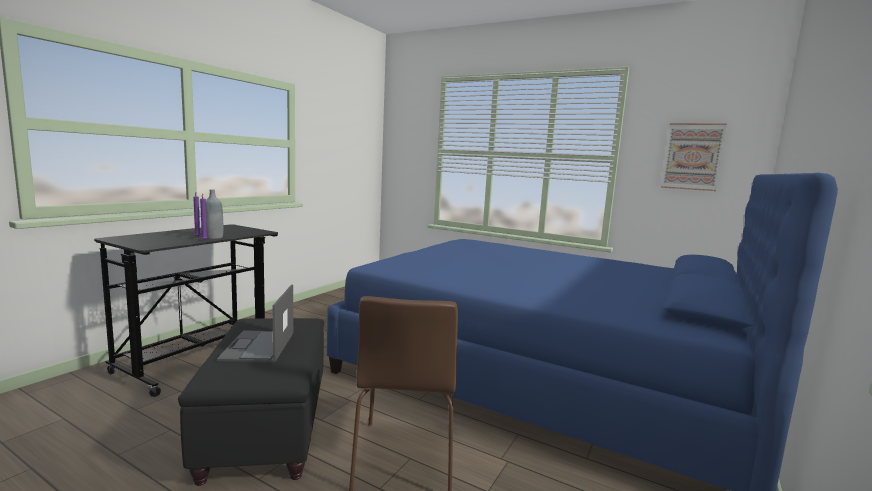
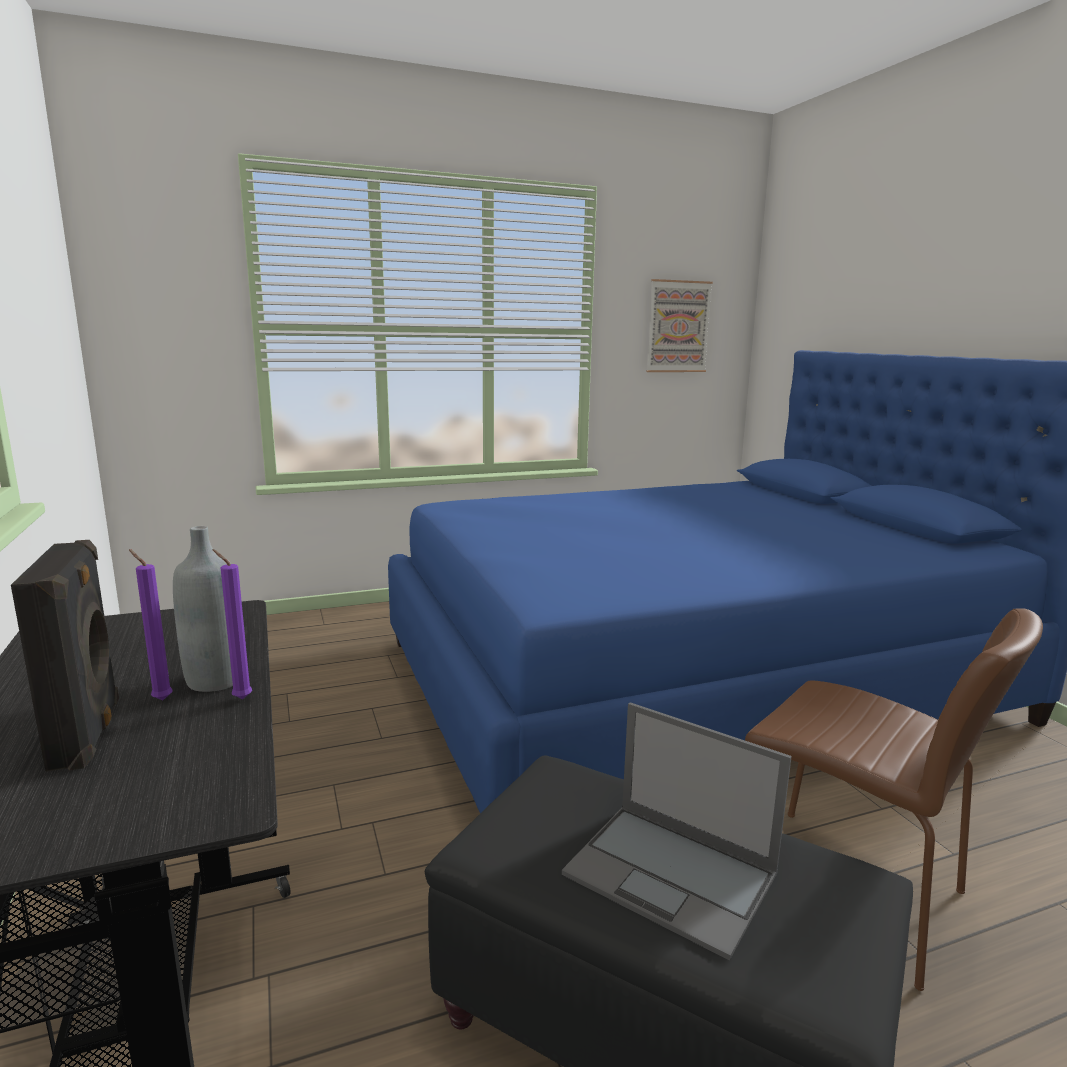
camera: 50 degrees left, 5 degrees up
(174, 236) = (89, 733): none -> black speaker

